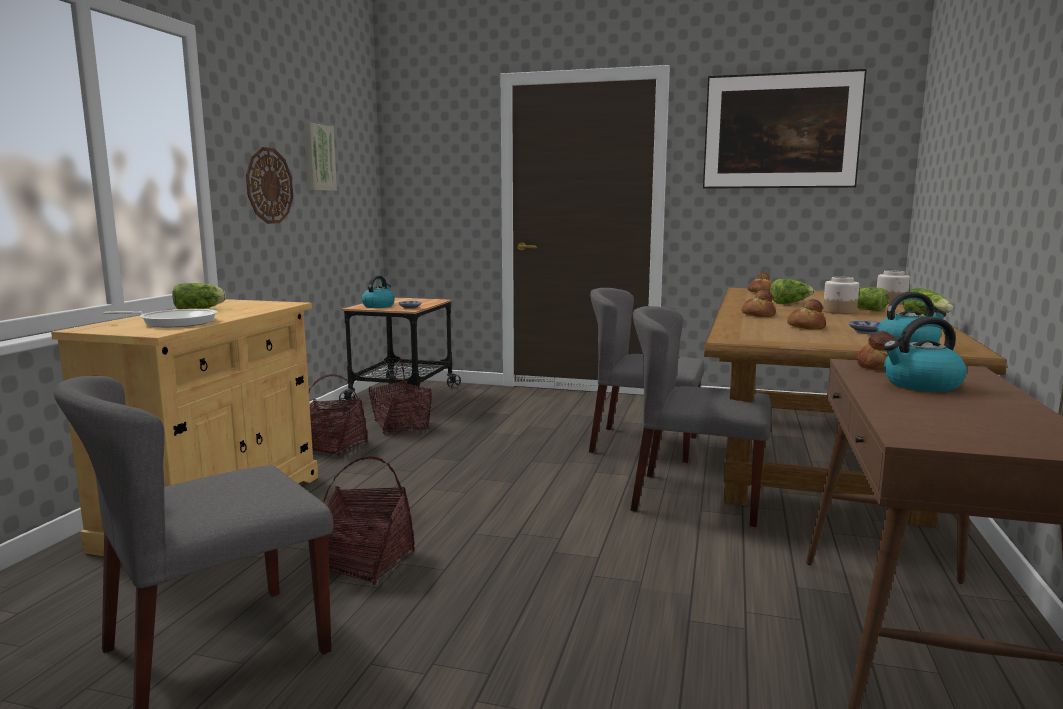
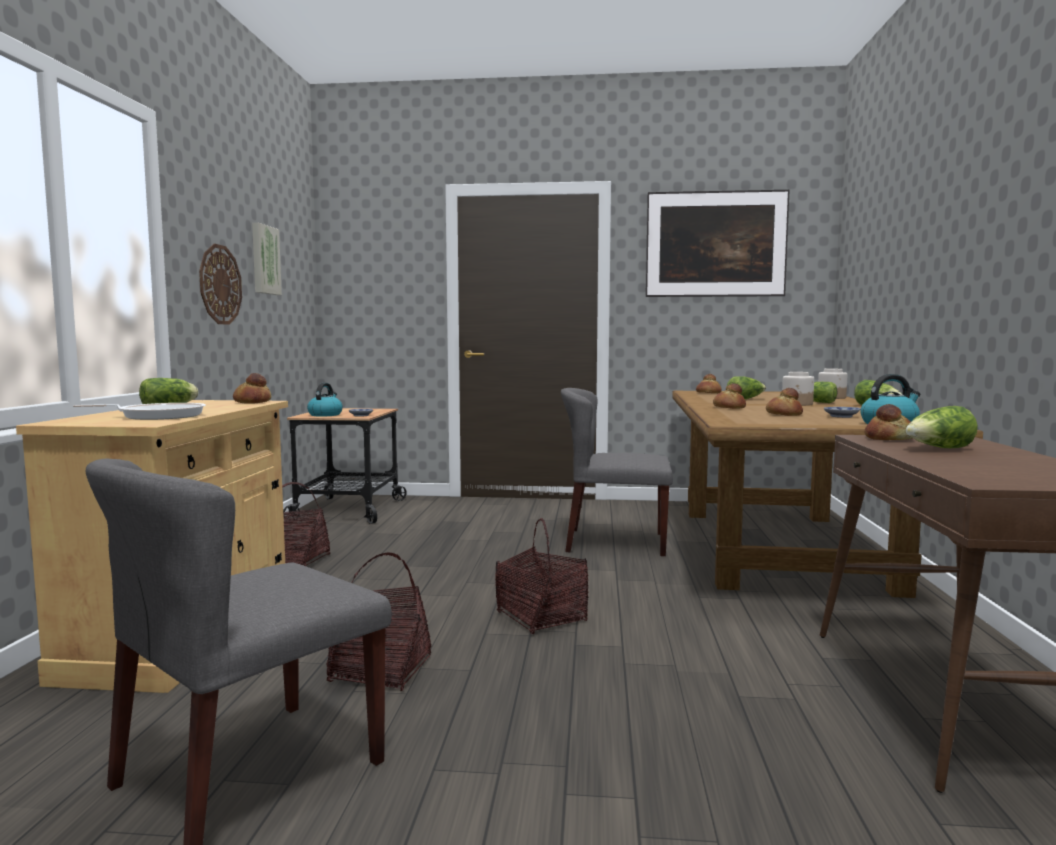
camera: 10 degrees left, 5 degrees down
(278, 304) = (253, 402): none -> bread
(401, 426) = (360, 538): basket -> basket (541, 617)
(695, 499) = (689, 587): grey chair -> none
(921, 385) = (939, 449): kettle -> lettuce

